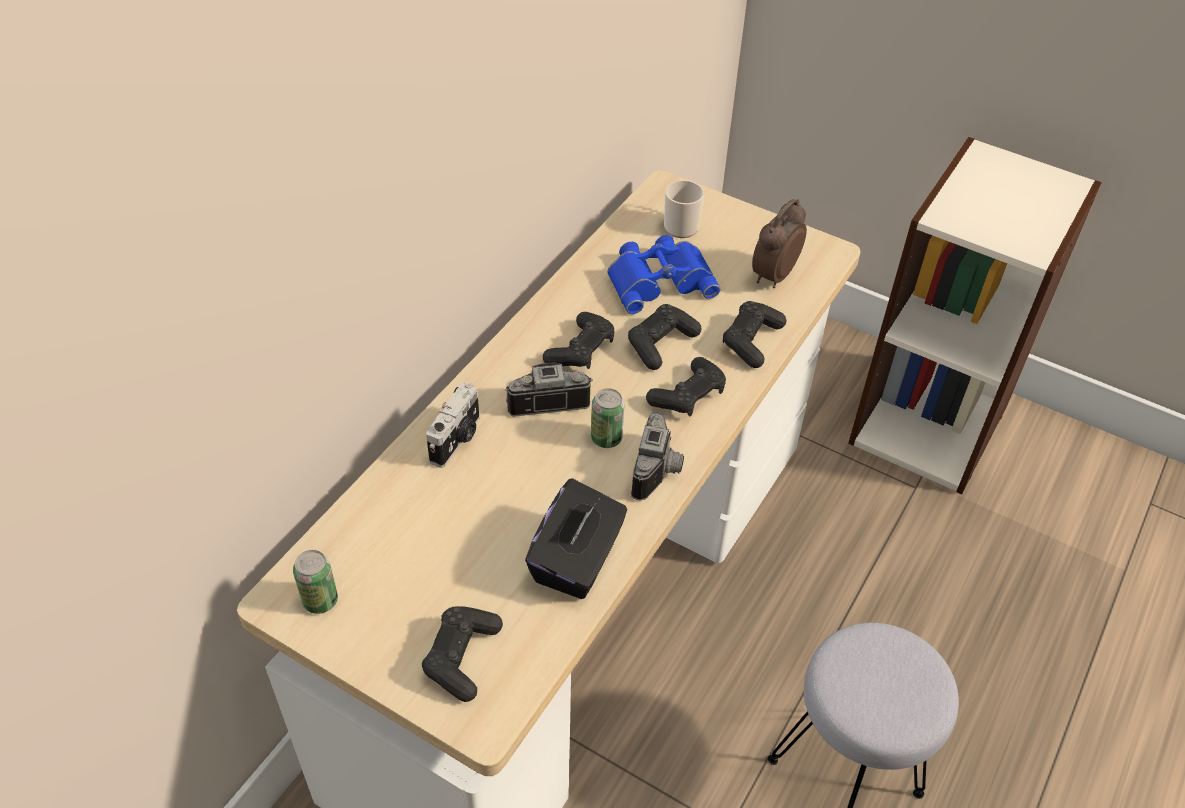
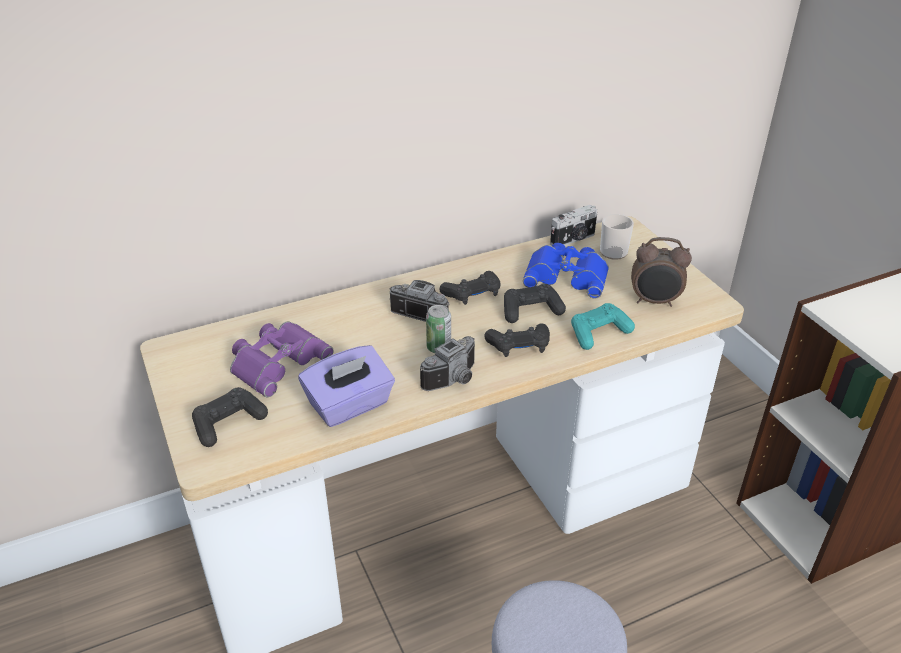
camera: 35 degrees right, 10 degrees down
(320, 600) = (186, 358): can -> none
(439, 547) = (277, 361): none -> purple binoculars
(457, 440) = (346, 311): camera -> camera (573, 240)
(577, 560) = (350, 405): black tissue box -> purple tissue box
(751, 340) = (599, 333): black game controller -> turquoise game controller
(772, 275) = (654, 301): alarm clock -> alarm clock turned 150 degrees counterclockwise

